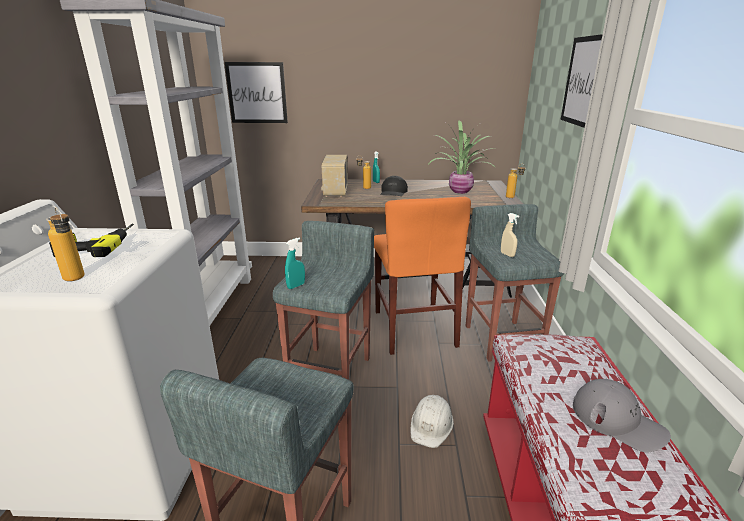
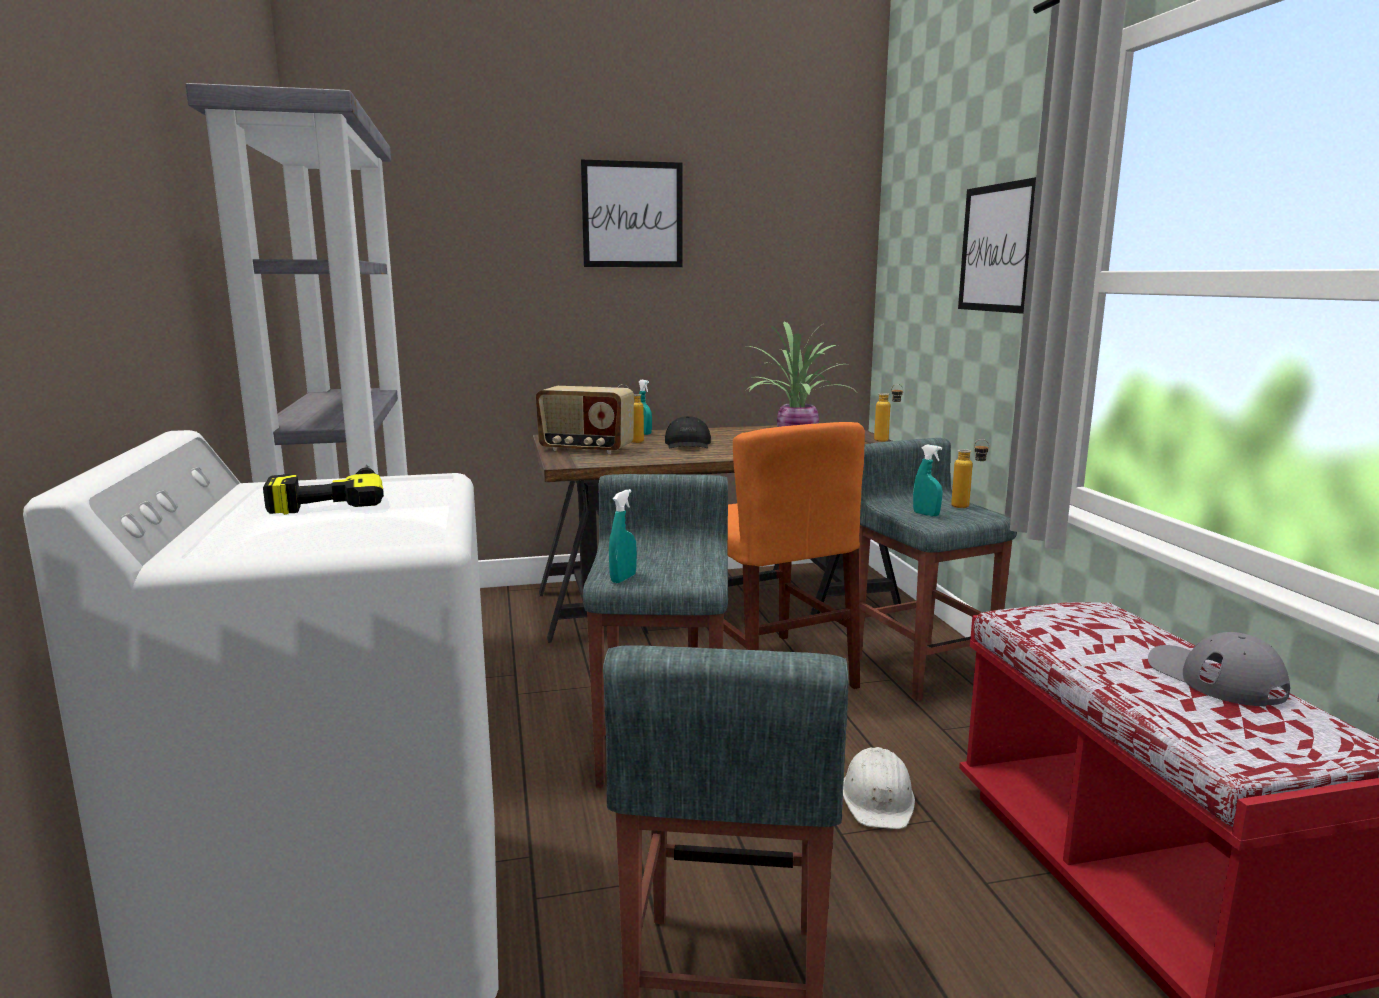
camera: 15 degrees left, 10 degrees down
(76, 280) = (368, 533): bottle -> bottle (967, 507)
(257, 93) = (419, 282): picture -> picture (632, 215)
(335, 192) = (586, 449): radio -> radio turned 60 degrees counterclockwise
(507, 255) = (926, 514): beige spray bottle -> turquoise spray bottle
(618, 420) = (1215, 678): grey cap -> grey cap turned 150 degrees counterclockwise

